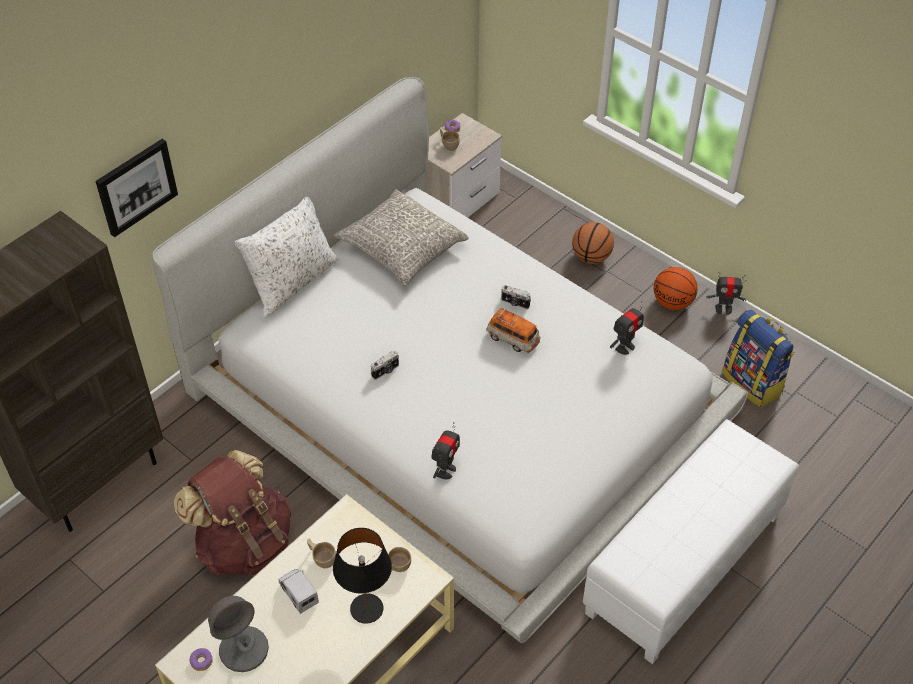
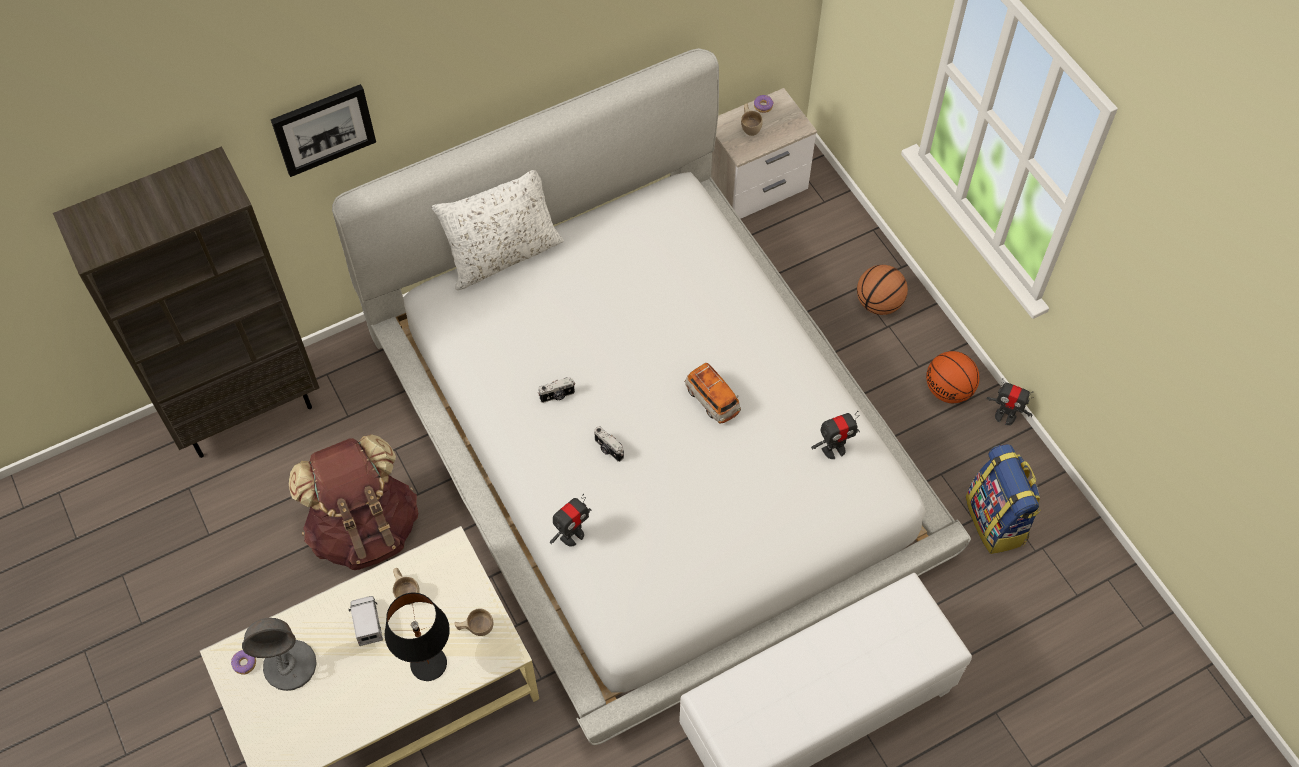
camera: 20 degrees right, 10 degrees up
(401, 248) = (637, 247): grey pillow -> none
(515, 303) = (734, 356): camera -> camera (608, 449)

